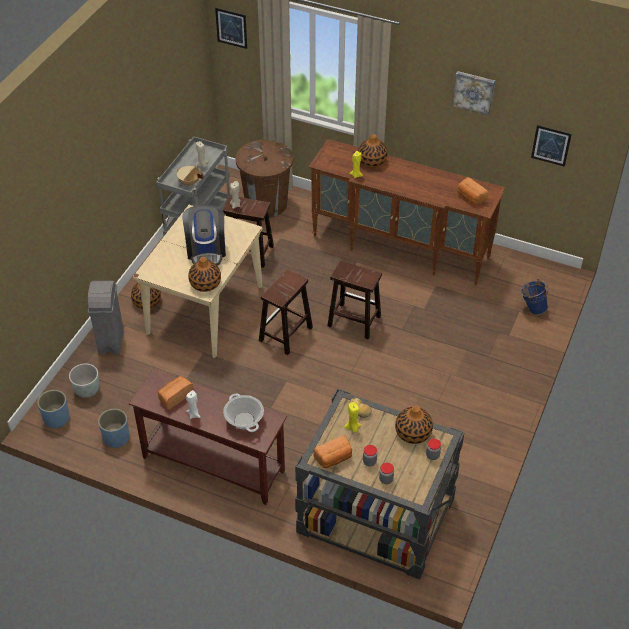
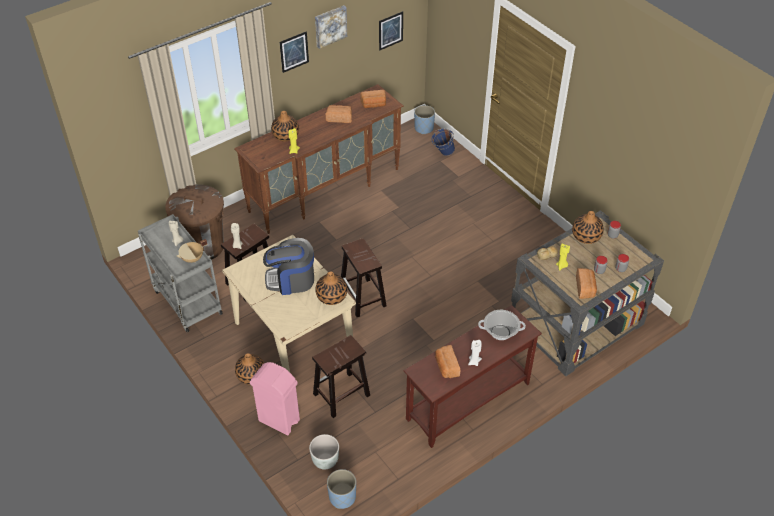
camera: 60 degrees left, 0 degrees up
(111, 342) = (279, 421): grey trash can -> pink trash can
(116, 438) = (395, 459): blue planter -> blue planter (424, 128)
(206, 250) = (291, 280): coffee machine -> coffee machine turned 150 degrees clockwise
(231, 28) = (109, 112): picture -> picture (294, 52)
(353, 321) = (380, 251): brown stool -> brown stool (341, 395)
(428, 183) = (339, 118): none -> bread

